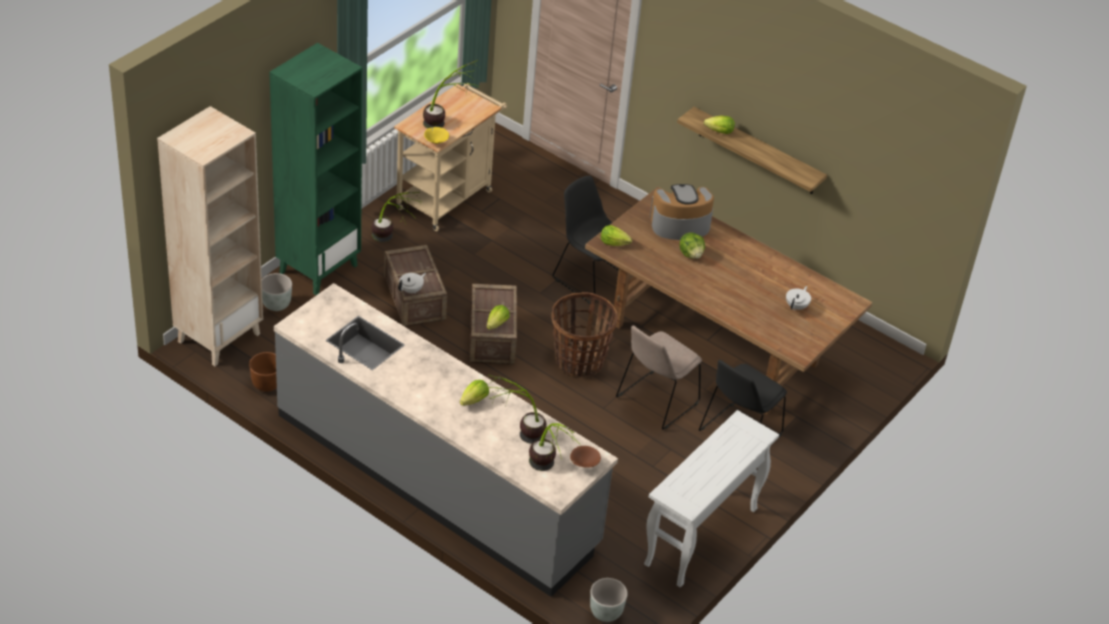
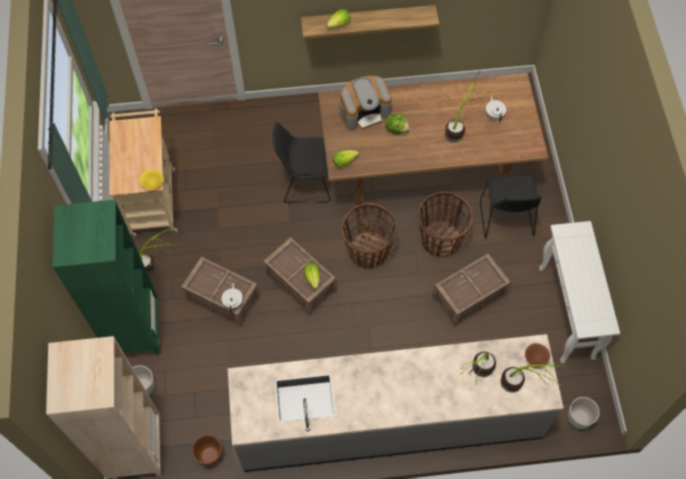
camera: 40 degrees left, 20 degrees up
(447, 123) = (141, 160): potted plant -> potted plant (460, 127)
(474, 400) = (421, 375): lettuce -> none
(626, 457) = (469, 296): none -> crate
(655, 401) = (440, 240): beige chair -> basket
(679, 225) = (364, 112): coffee machine -> coffee machine turned 150 degrees counterclockwise

